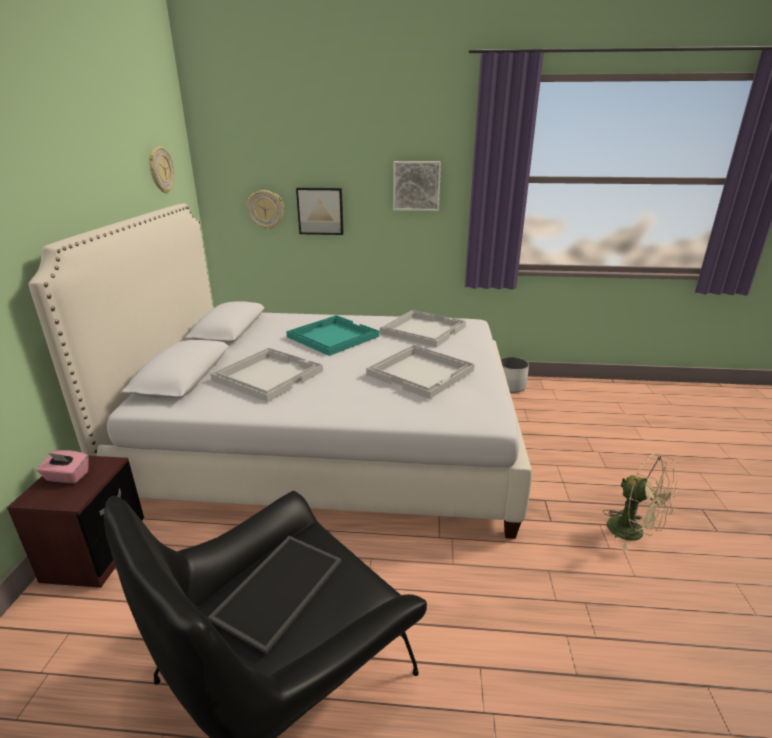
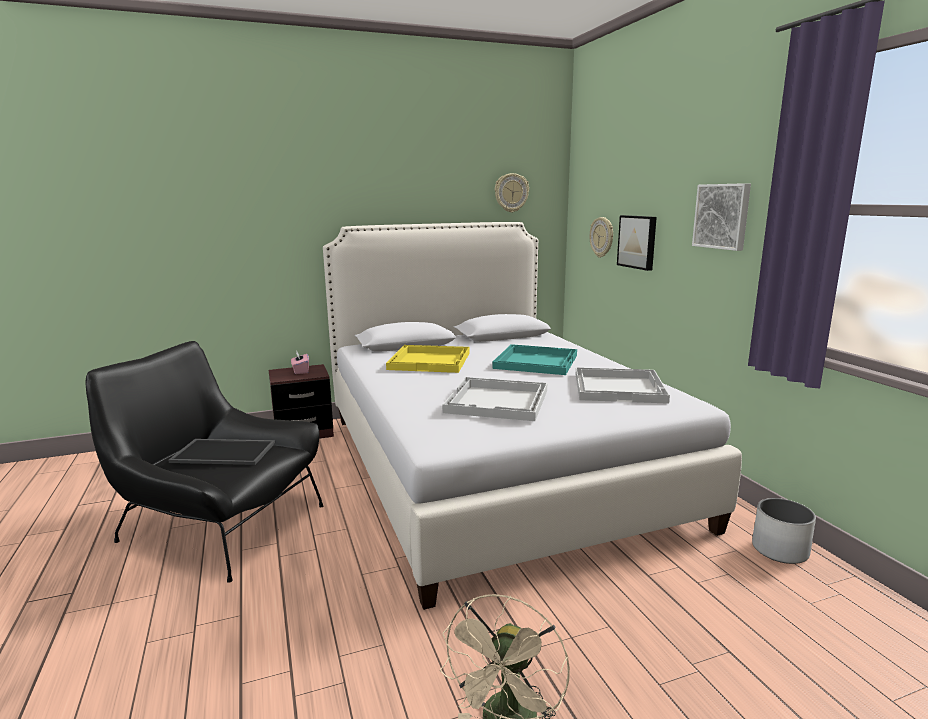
camera: 65 degrees right, 10 degrees down
(268, 375) = (430, 361): white tray -> yellow tray

